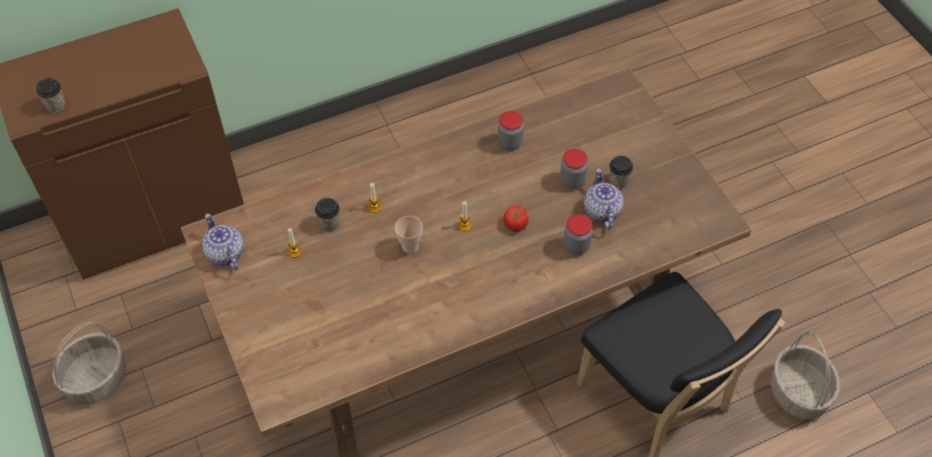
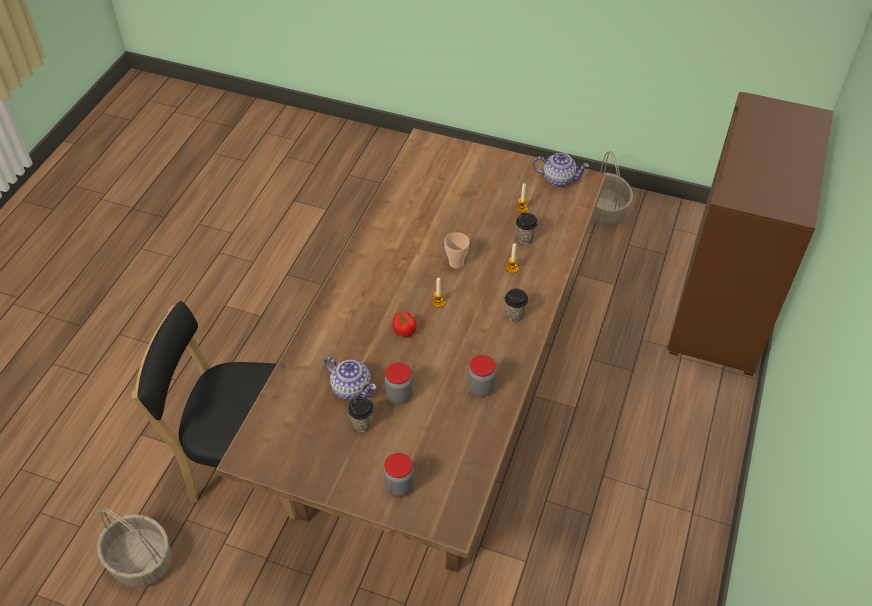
camera: 135 degrees right, 5 degrees down
(56, 106) = (753, 121): cup -> cup (514, 315)
(576, 246) = (344, 348): jar -> jar (399, 486)

